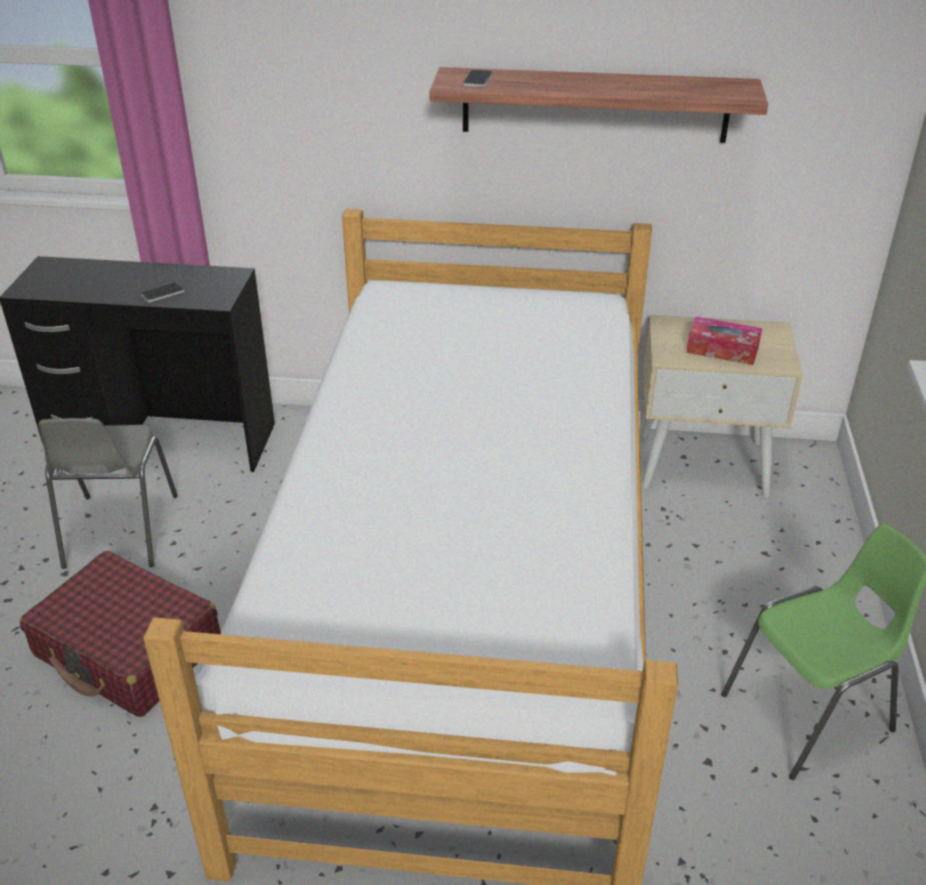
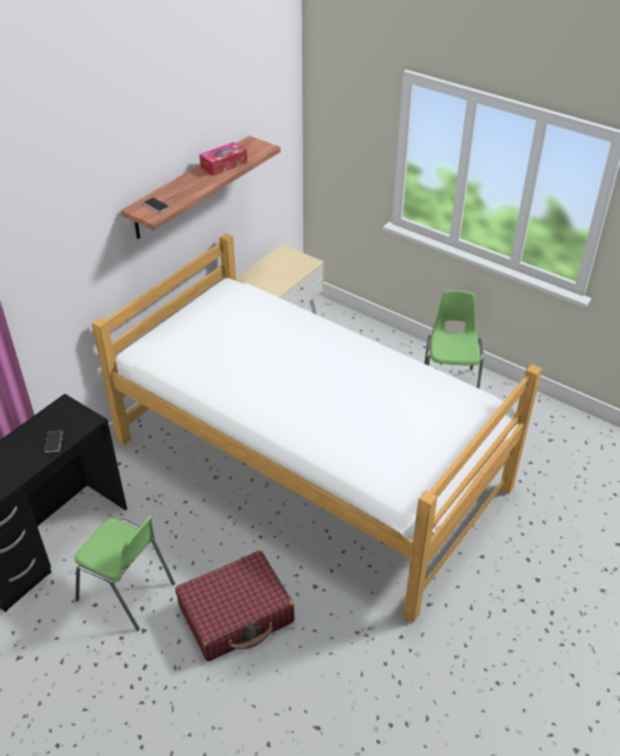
camera: 60 degrees left, 5 degrees up
(119, 532) = (127, 592): grey chair -> green chair
(722, 350) = (284, 273): tissue box -> tissue box (224, 165)

